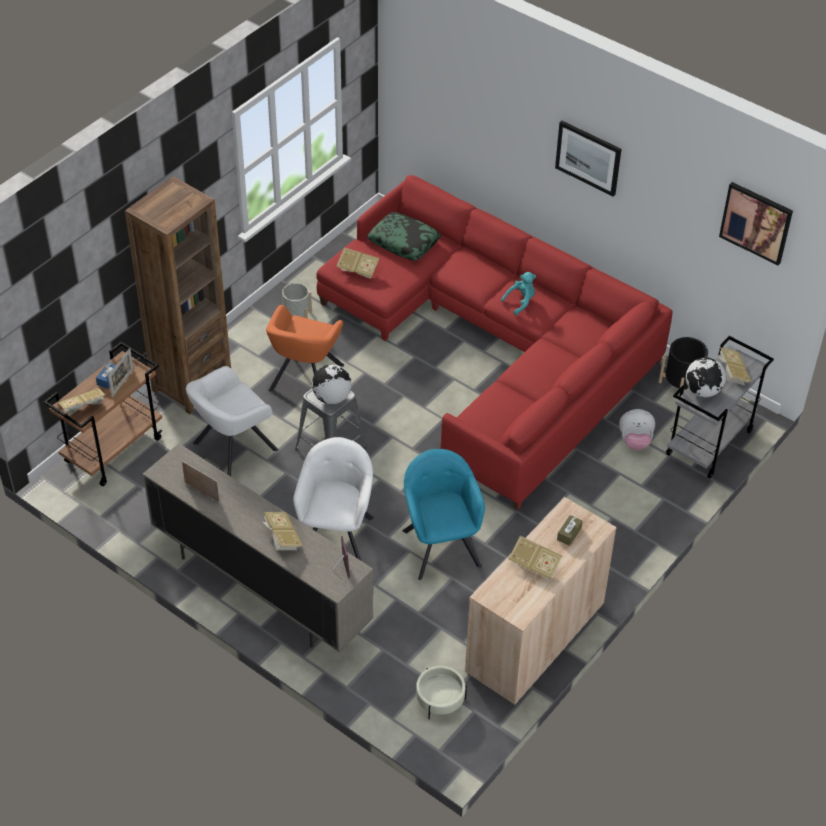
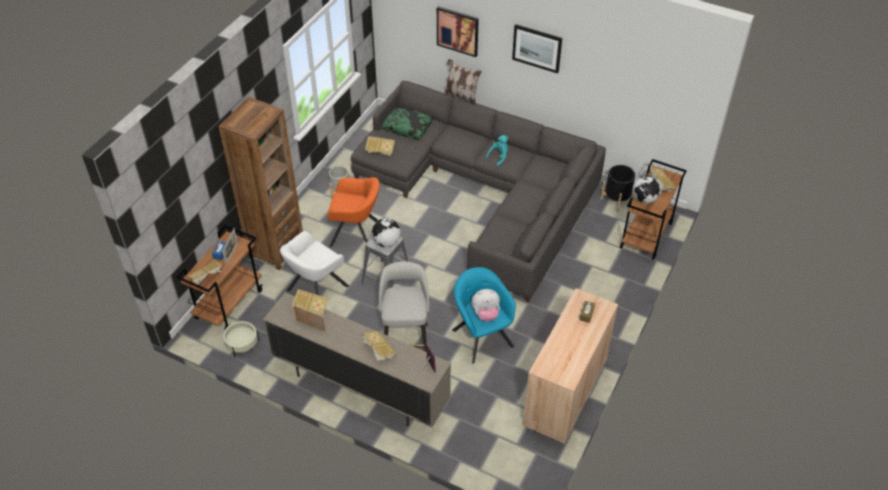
camera: 10 degrees left, 0 degrees up
(305, 380) = (356, 233): orange armchair -> orange armchair turned 90 degrees counterclockwise
(337, 534) = (406, 340): white armchair -> grey stool
(440, 699) = (510, 449): beige planter -> beige planter (242, 344)
(485, 209) = (461, 96): none -> pillow
(496, 349) = (484, 192): red sofa -> grey sofa
(535, 565) = (568, 341): book -> book (311, 308)
(635, 441) = (596, 242): plush toy -> plush toy (485, 314)
(709, 444) = (646, 236): grey cart -> brown cart
(756, 222) = (667, 76): picture -> picture (457, 31)

